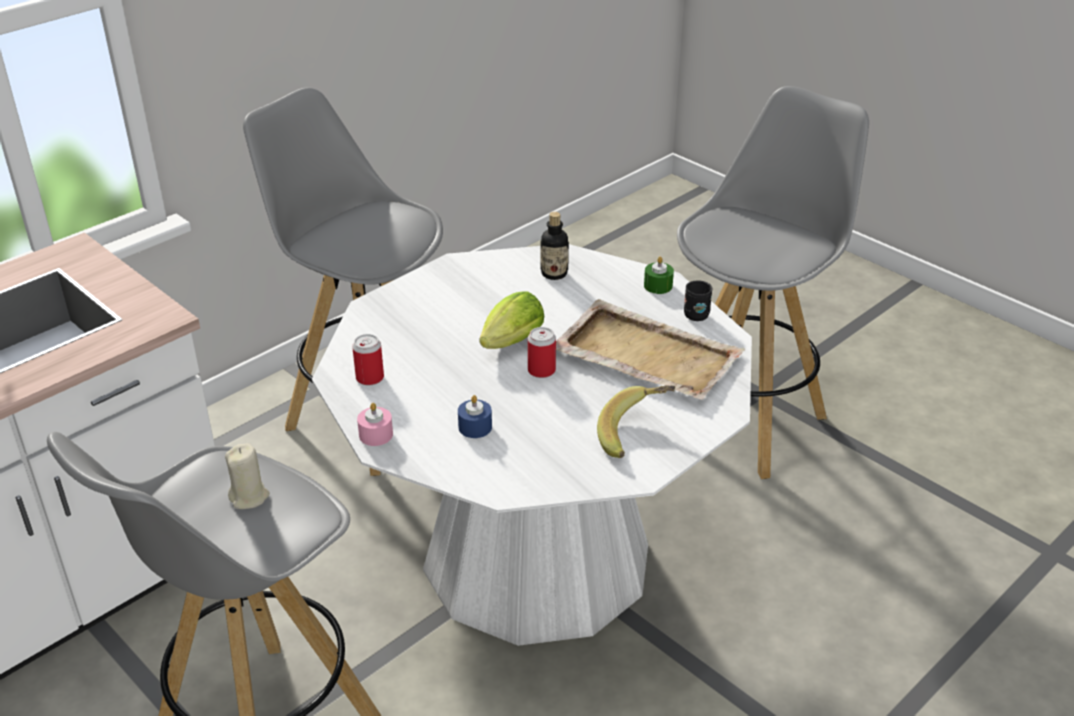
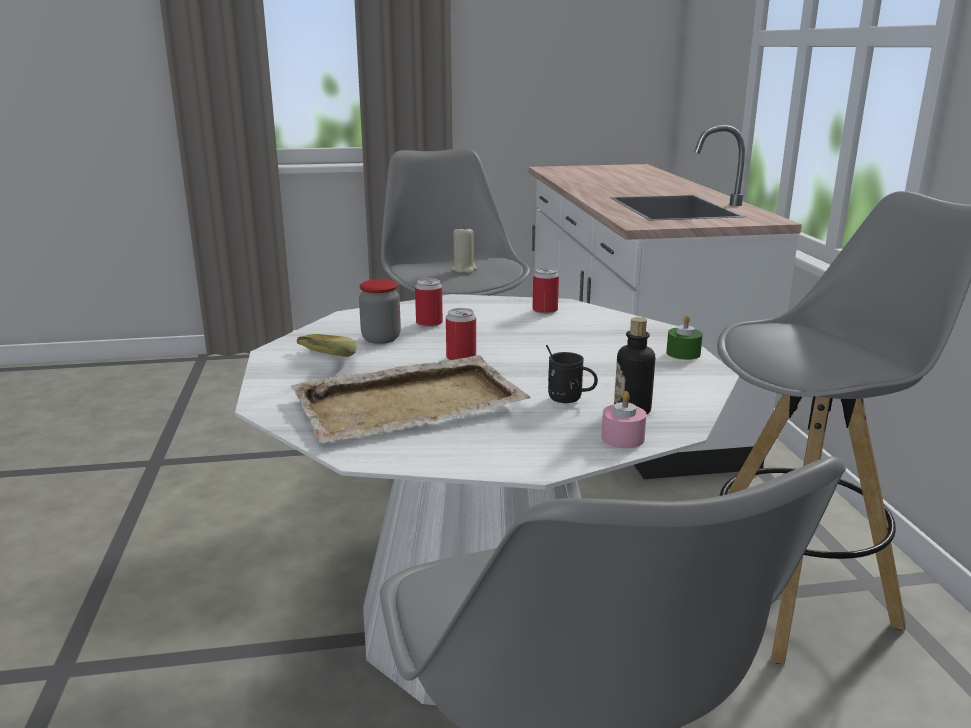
camera: 125 degrees right, 15 degrees down
(376, 435) = (472, 300): pink candle -> pink candle (622, 438)
(475, 427) = (429, 323): blue candle -> can
(509, 344) = (521, 358): lettuce -> none
(544, 433) = (381, 338): none -> jar
(658, 286) = (529, 457): green candle -> green candle (683, 353)
(694, 313) = (438, 455): black mug -> black mug (570, 399)

